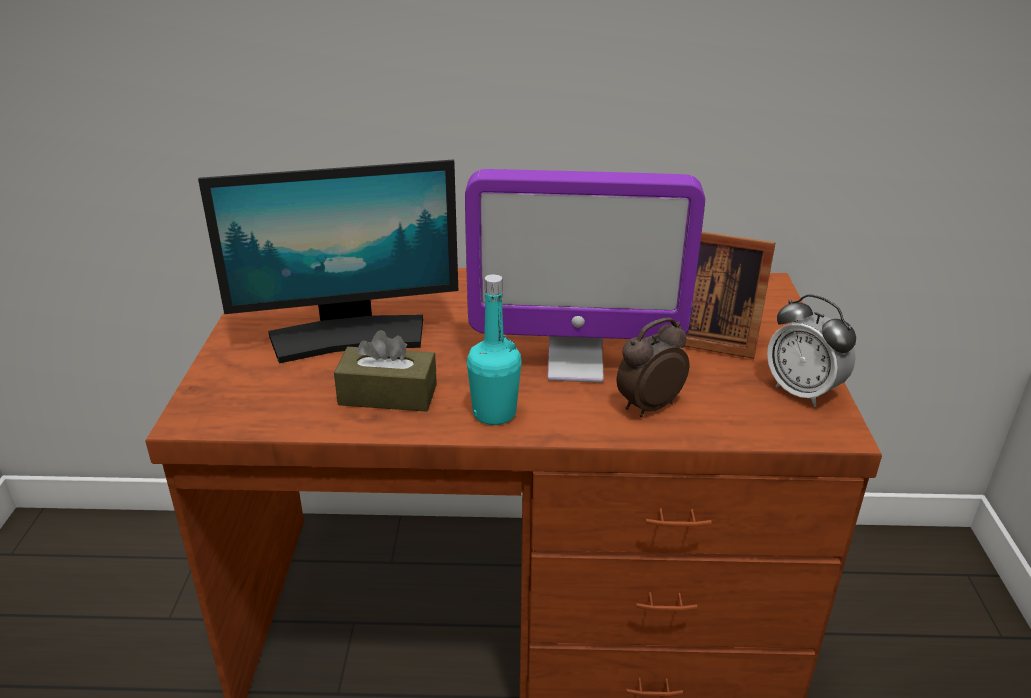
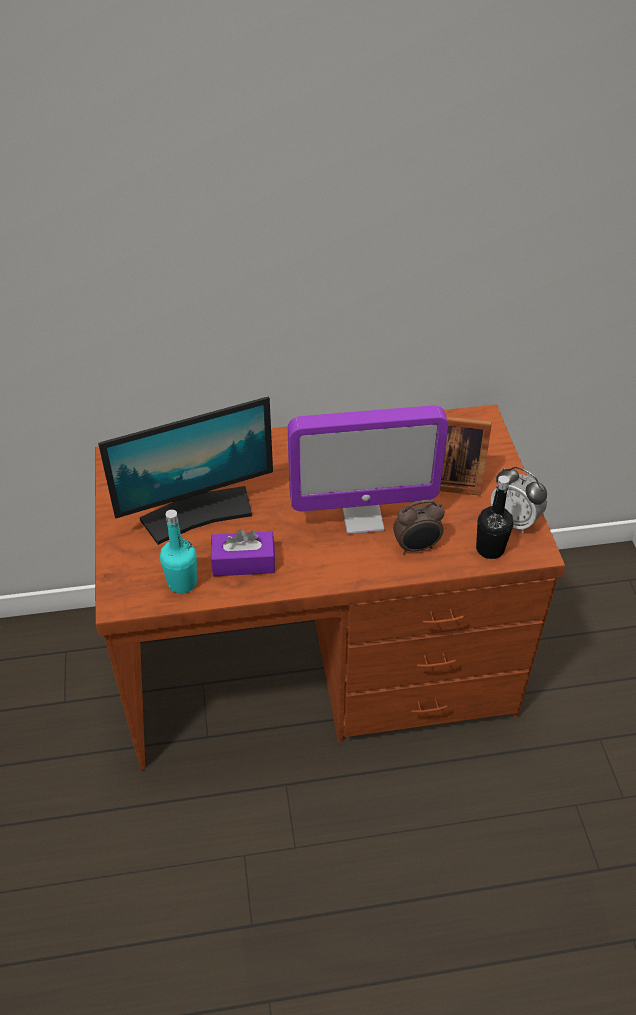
camera: 10 degrees left, 15 degrees up
(388, 395) = (243, 562): brown tissue box -> purple tissue box
(494, 413) = (319, 568): turquoise bottle -> turquoise bottle (182, 583)
(647, 406) = (417, 547): alarm clock -> alarm clock turned 150 degrees counterclockwise
(760, 420) = (490, 549): none -> black bottle

